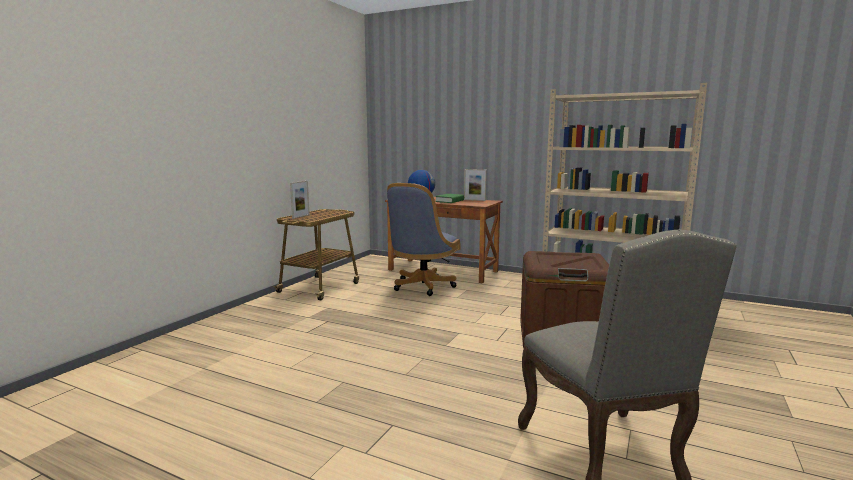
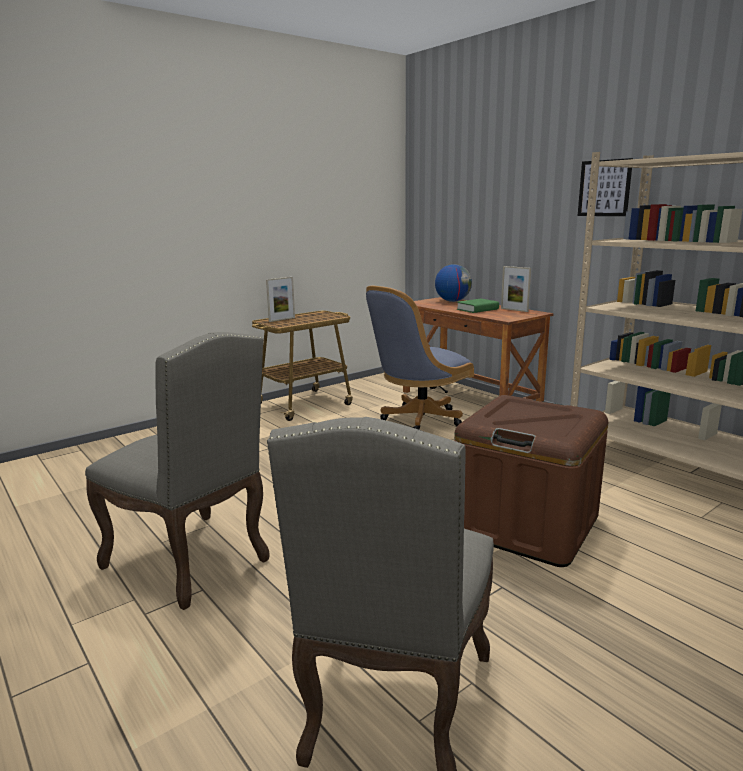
camera: 25 degrees right, 5 degrees up
(361, 409) = (192, 562): none -> grey chair
(534, 115) = (604, 188): none -> picture

